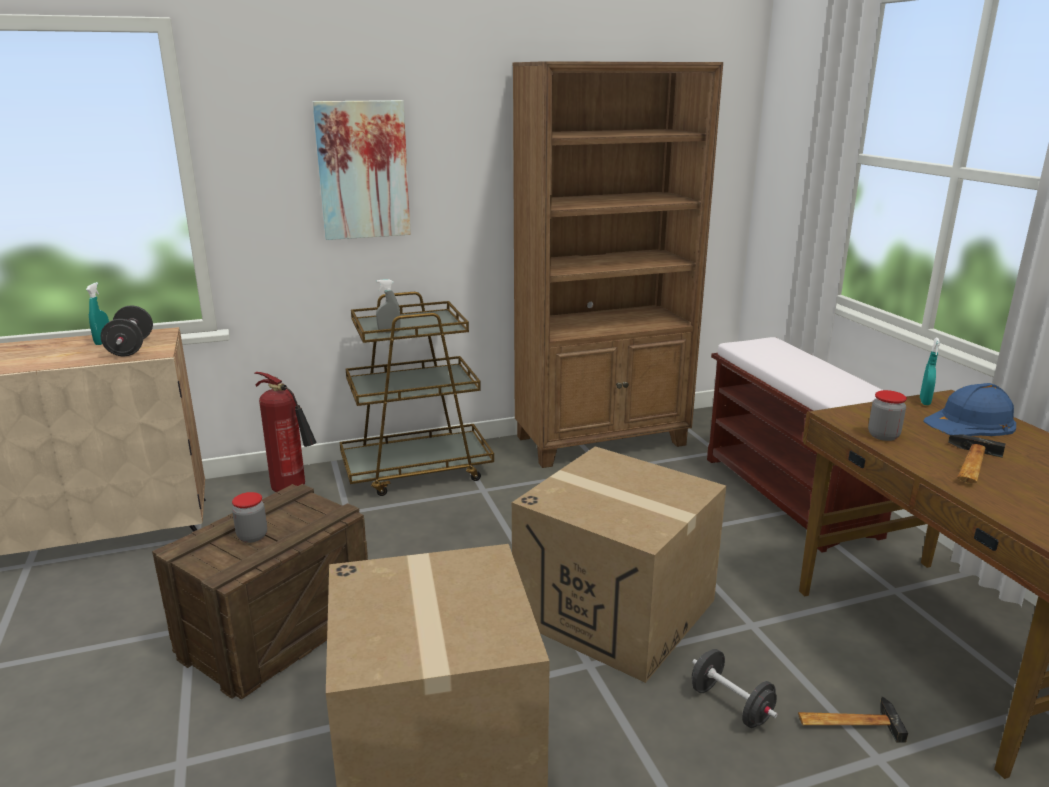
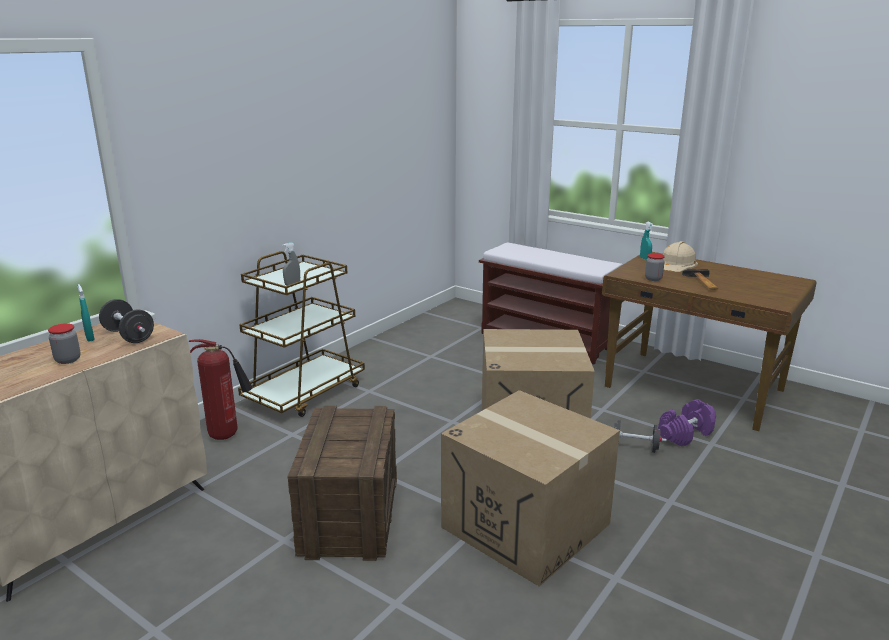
camera: 35 degrees left, 0 degrees up
(252, 536) = (343, 444): jar -> jar (68, 360)
(363, 170) = (238, 158): picture -> none
(602, 441) = (406, 339): brown bookcase -> none
(847, 722) = (685, 434): hammer -> purple dumbbell
(971, 423) = (676, 264): blue hard hat -> beige hard hat

